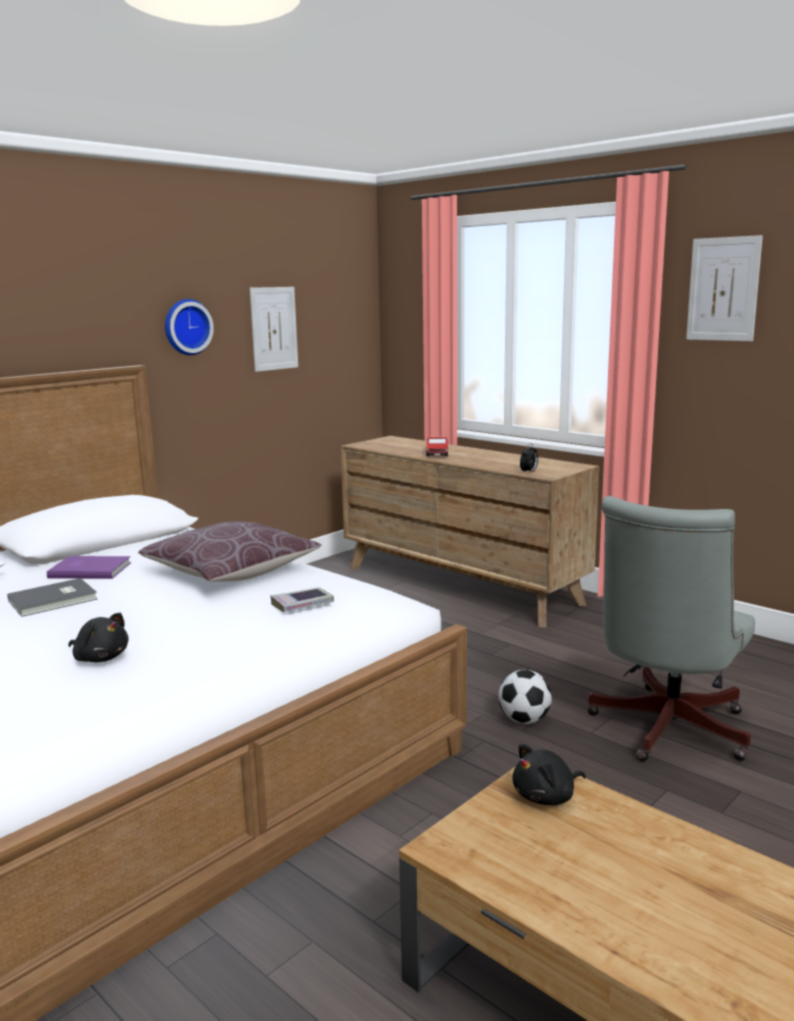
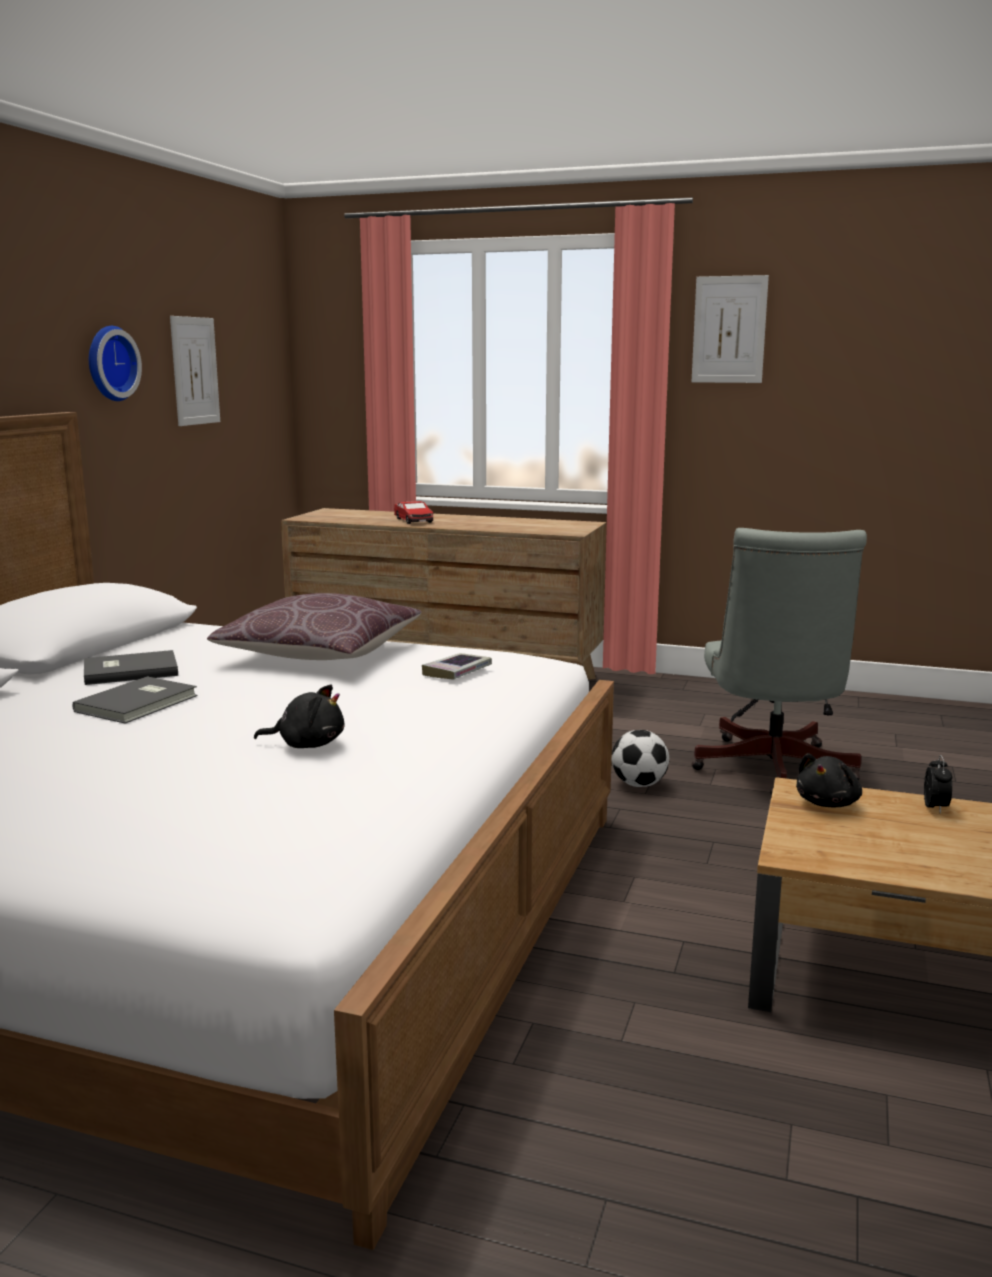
camera: 25 degrees left, 0 degrees up
(90, 569) = (129, 671): purple book -> grey book
(529, 472) = (547, 531): alarm clock -> alarm clock (935, 808)

